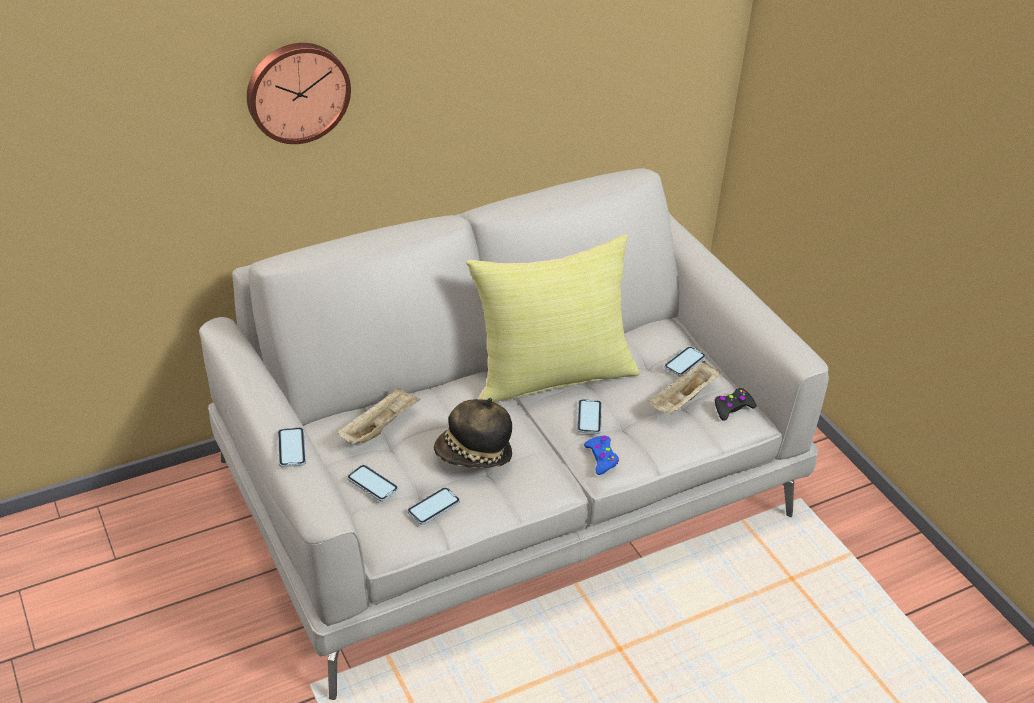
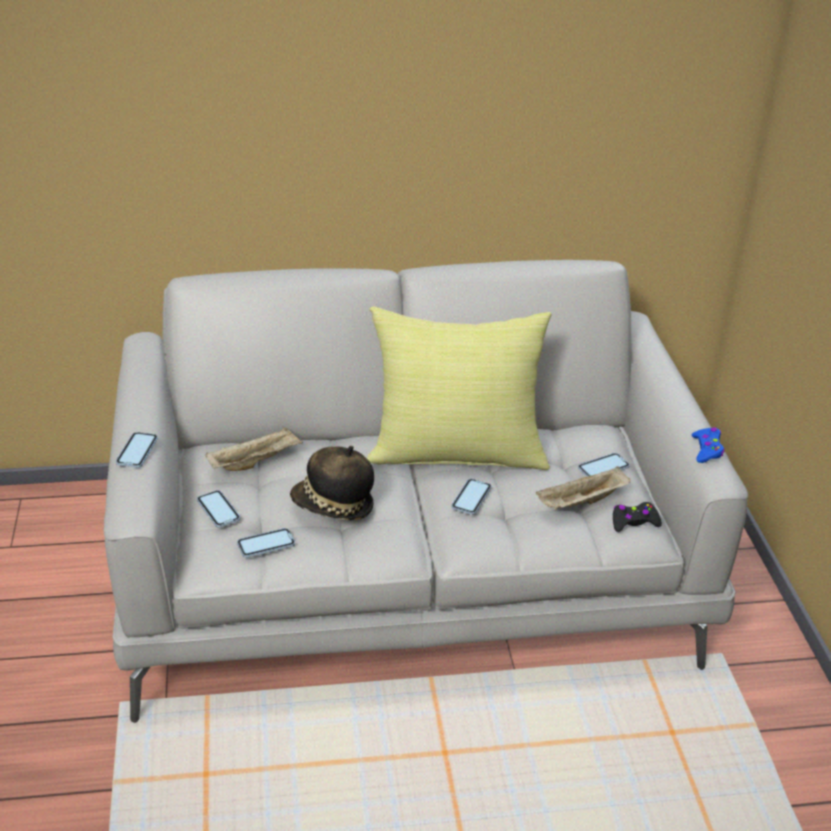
camera: 20 degrees right, 5 degrees down
(297, 91) = (241, 114): wall clock -> none
(601, 458) = (463, 538): blue game controller -> blue game controller (707, 450)

